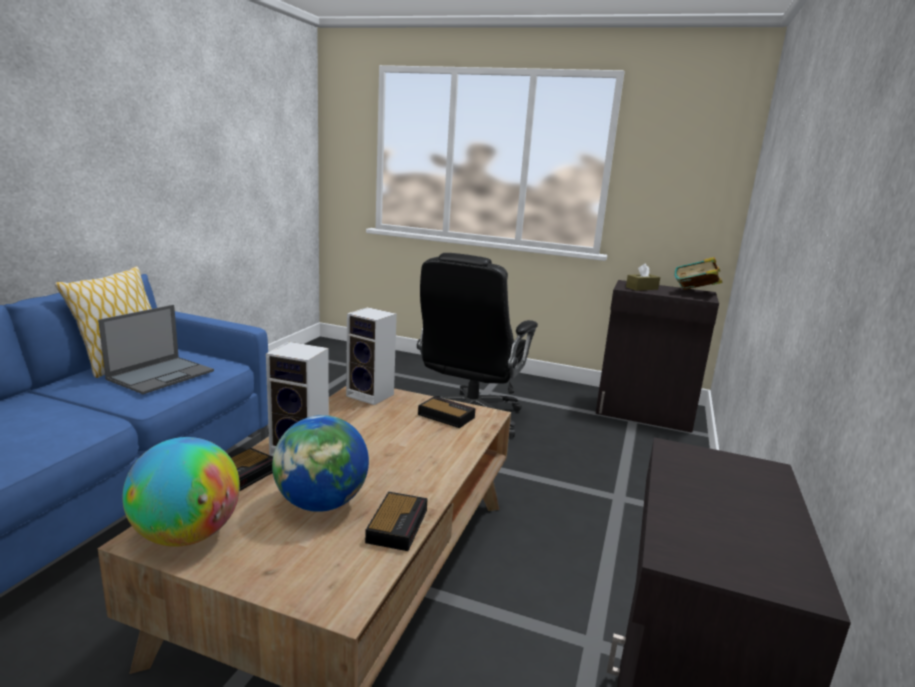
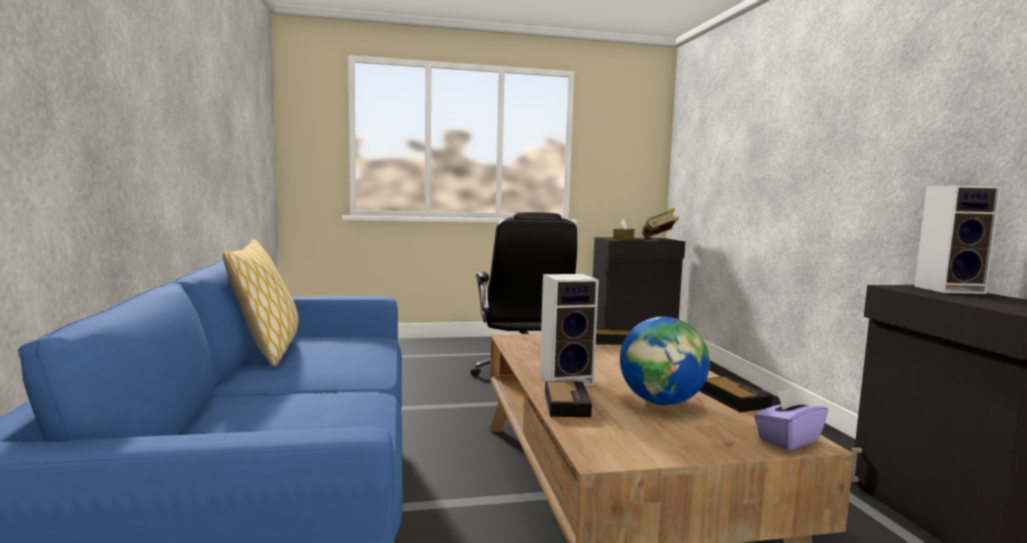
camera: 30 degrees left, 10 degrees down
(162, 375) = (340, 352): laptop -> none
(187, 535) = (624, 445): globe -> none
(330, 593) = (787, 440): none -> purple tissue box
(372, 395) = (530, 340): speaker -> speaker (950, 289)

